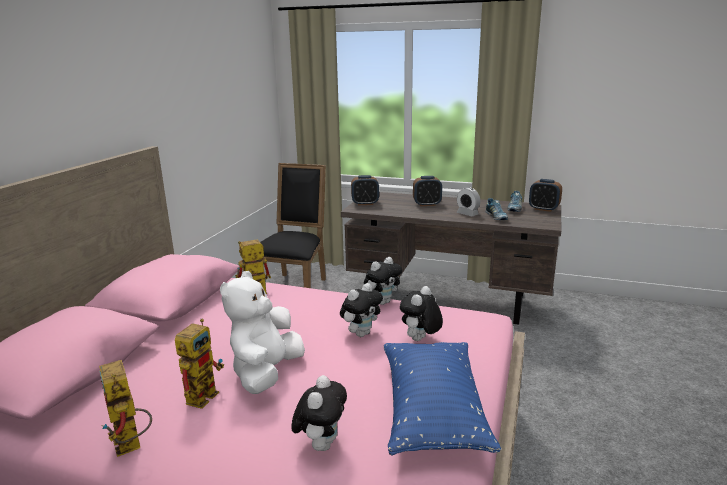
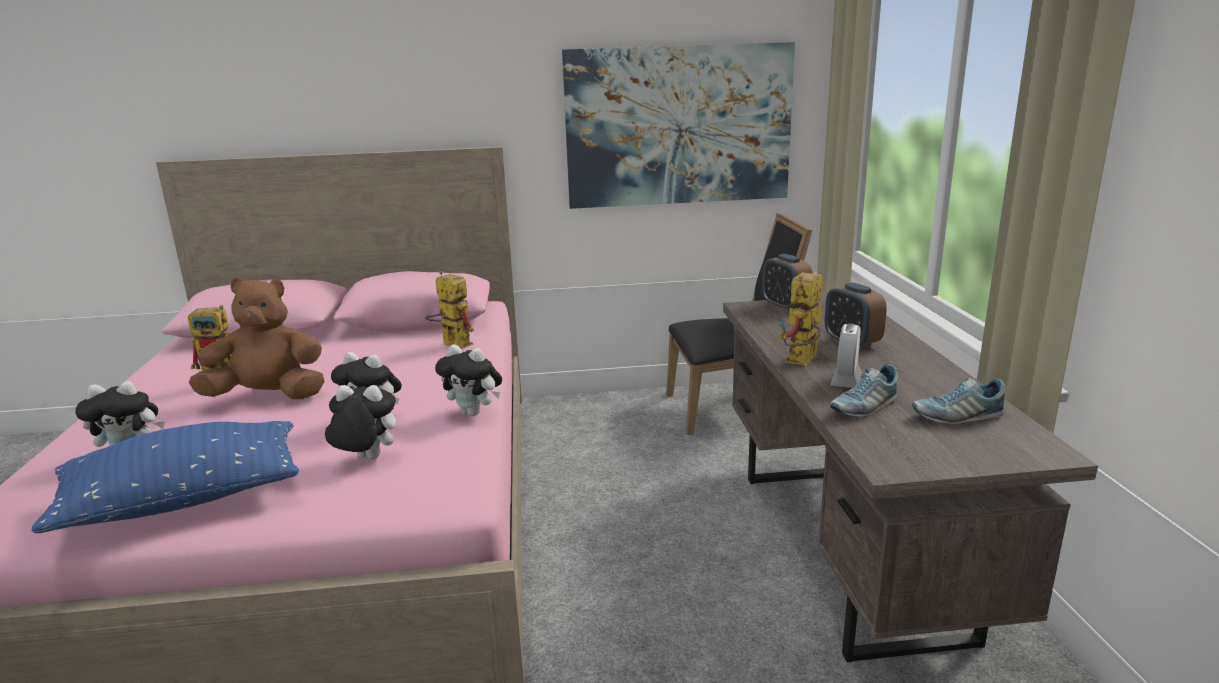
camera: 65 degrees right, 0 degrees up
(132, 446) = (148, 382): toy robot -> toy robot (802, 362)
(228, 116) = (678, 126): none -> picture
(266, 373) = (269, 396): white plush toy -> brown plush toy
(543, 209) = (1015, 448): alarm clock -> none

